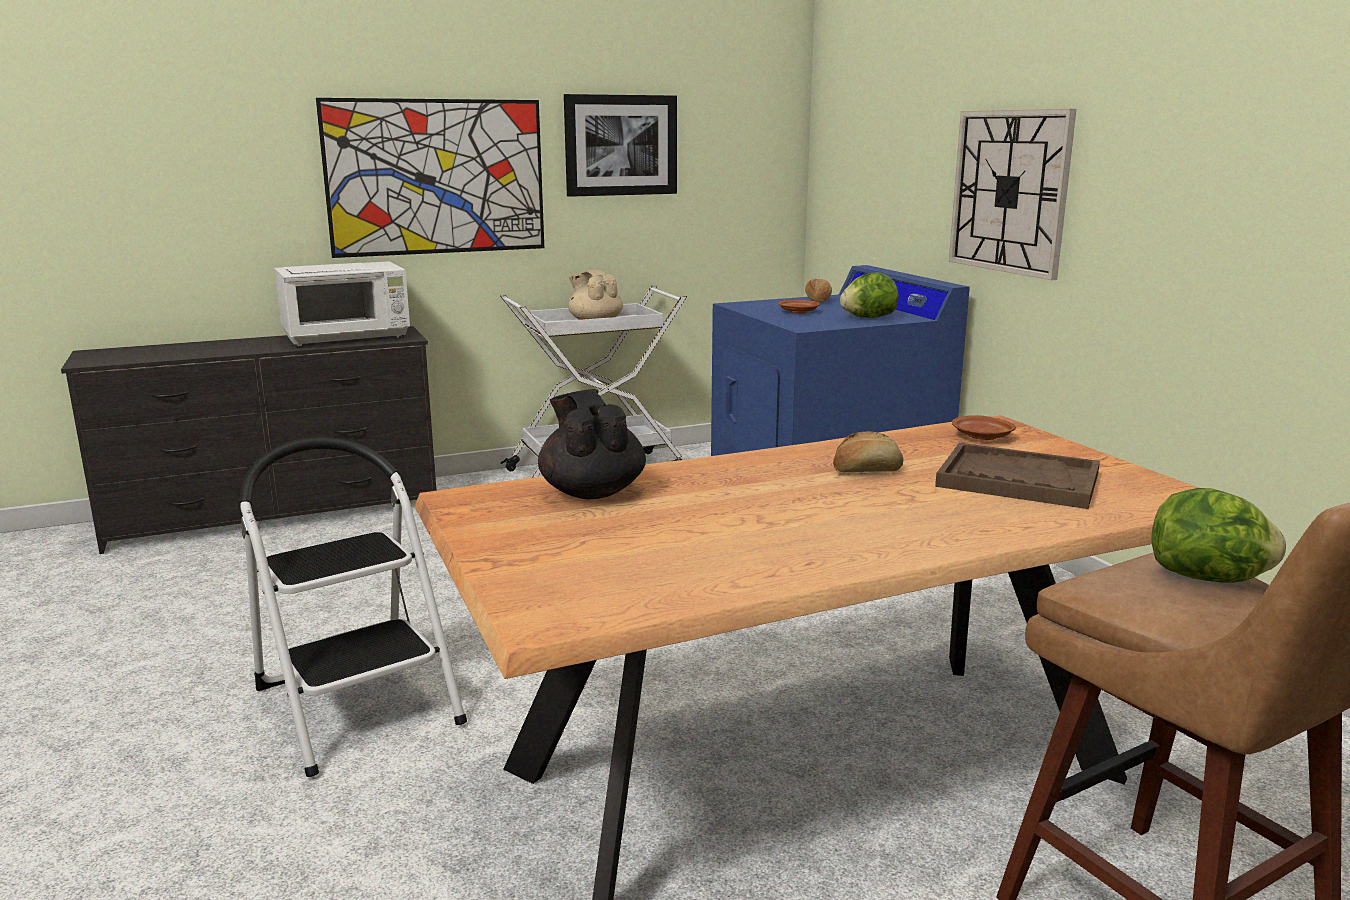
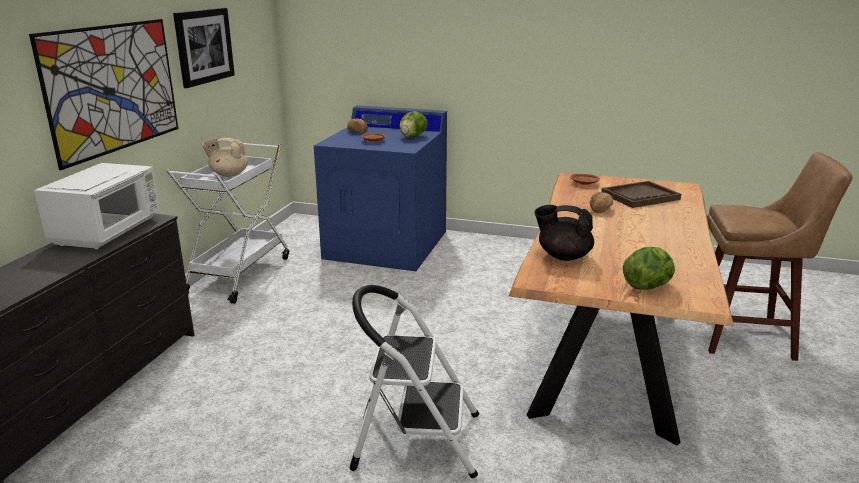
camera: 50 degrees left, 5 degrees up
(1009, 191) = (466, 59): wall clock -> none
(1208, 578) = (751, 210): lettuce -> lettuce (648, 286)

